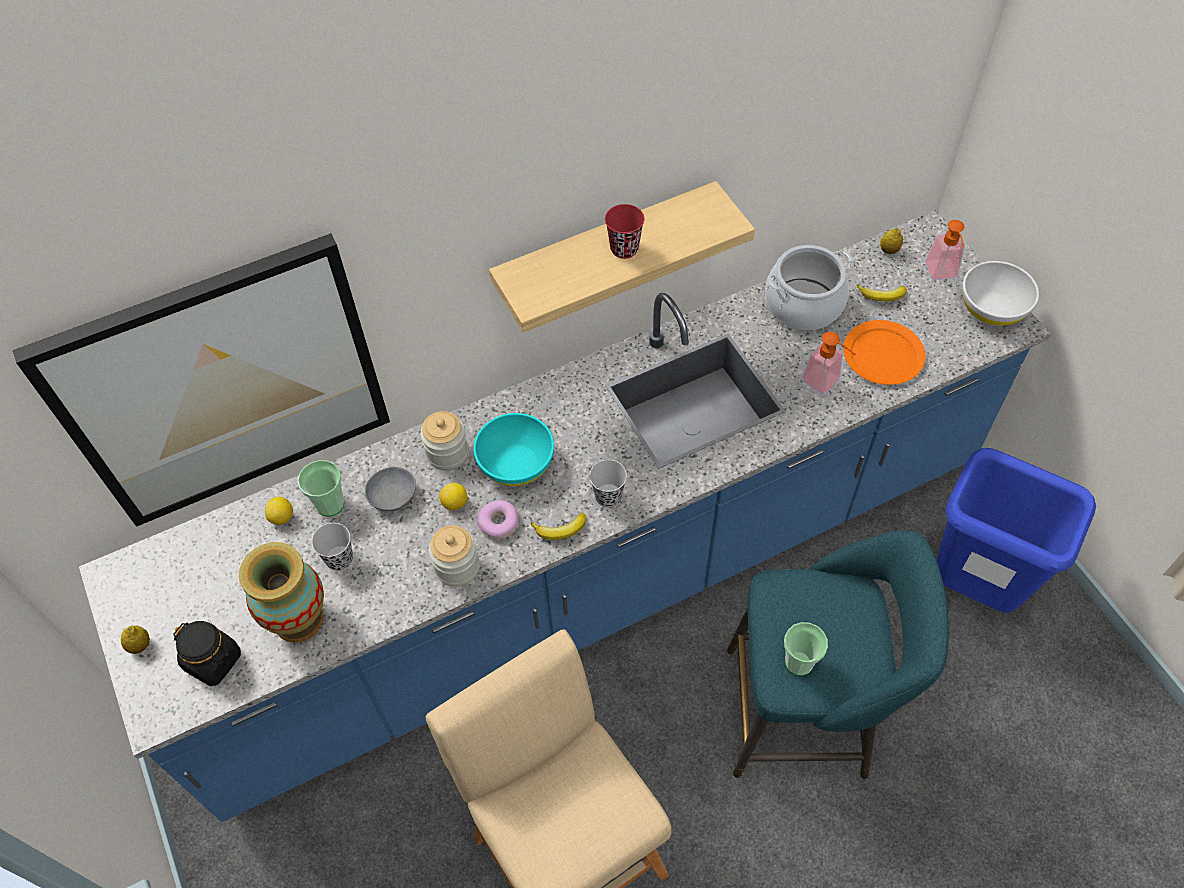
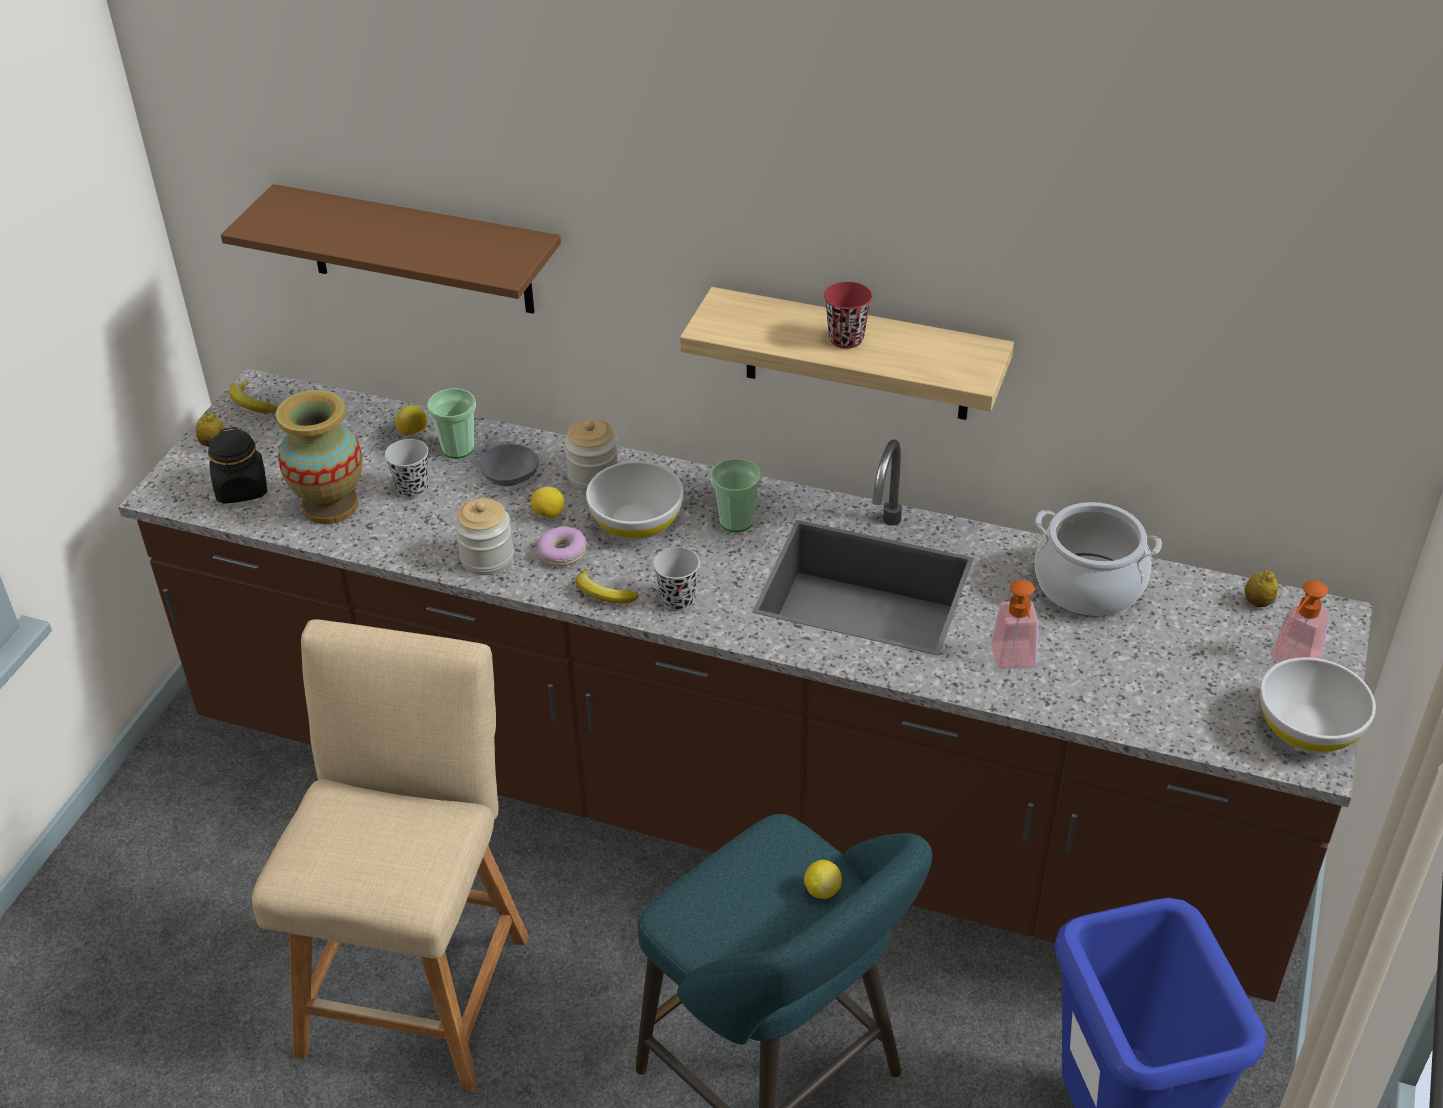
camera: 45 degrees right, 15 degrees down
(224, 385) = (419, 250): picture -> brown shelf
(516, 463) = (636, 522): turquoise bowl -> white bowl
(597, 578) = (726, 799): blue counter -> brown counter
(799, 662) = (713, 905): cup -> cup (736, 521)
(838, 600) = (822, 890): none -> lemon
(882, 296) = (1188, 634): banana -> banana (251, 403)
(882, 355) = (1112, 681): orange plate -> none

